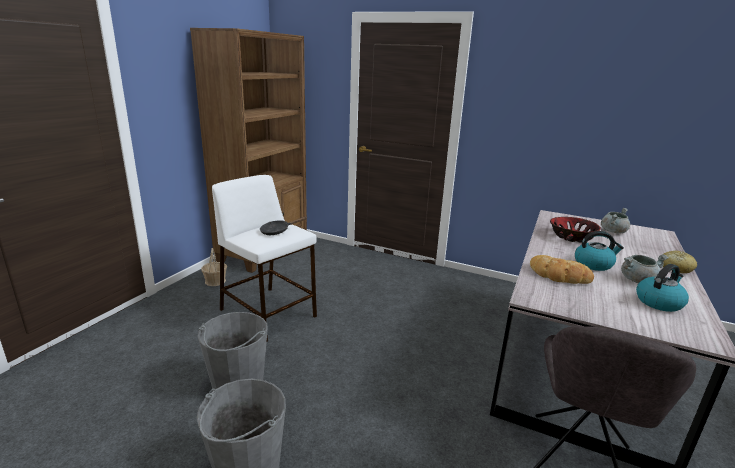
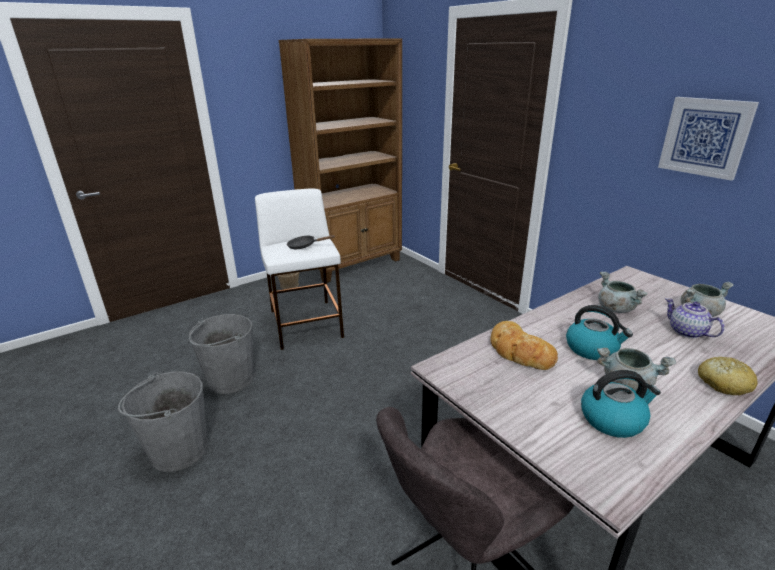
camera: 30 degrees right, 5 degrees up
(571, 237) = (615, 308): bowl -> grey cooking pot
(583, 114) = (705, 137): none -> picture
(623, 243) = (687, 332): none -> teapot

